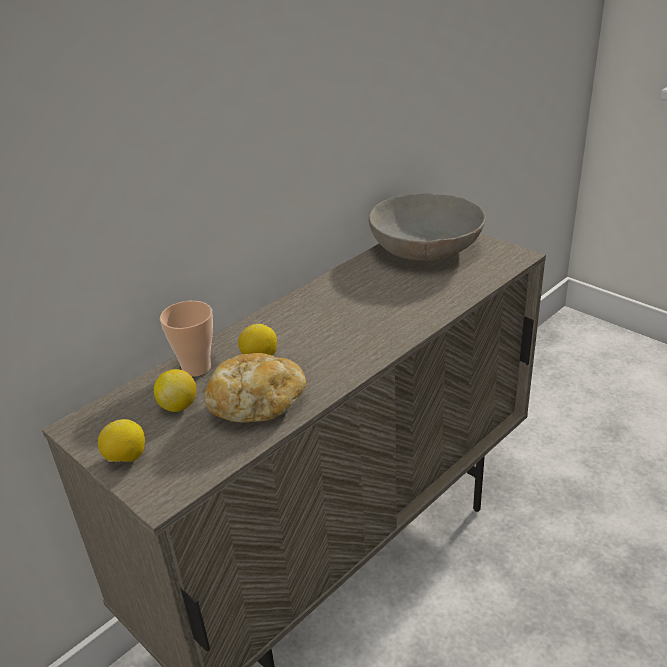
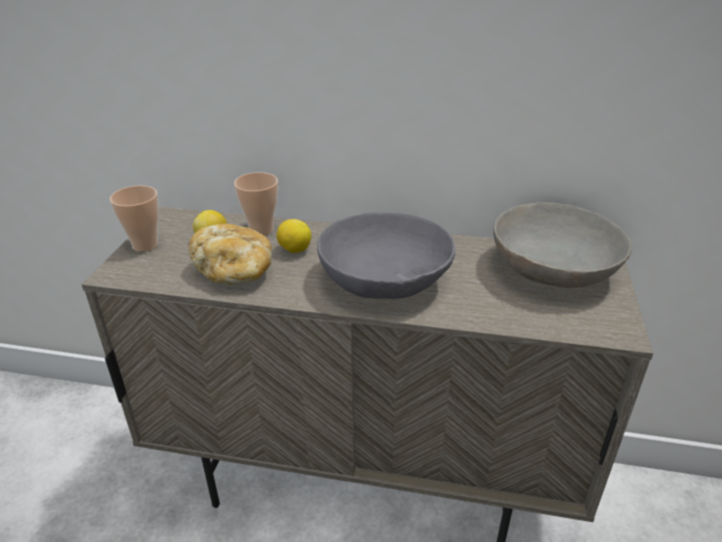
camera: 55 degrees right, 0 degrees up
(126, 458) = (145, 245): lemon -> cup
(361, 324) = (385, 279): none -> grey bowl

